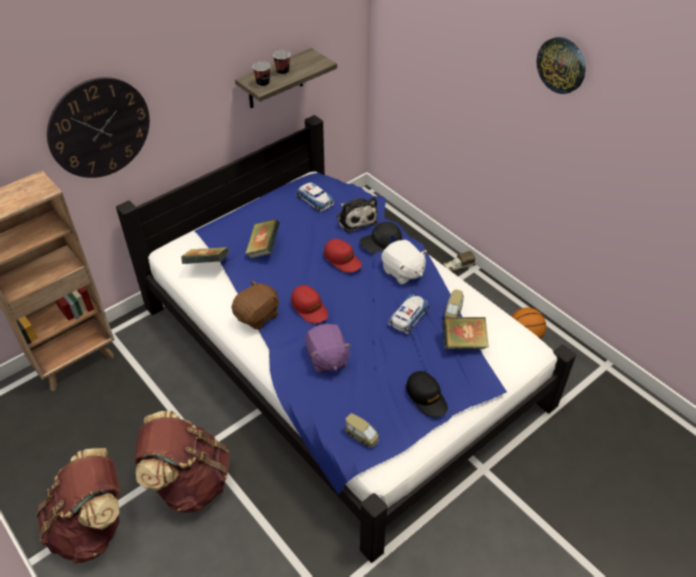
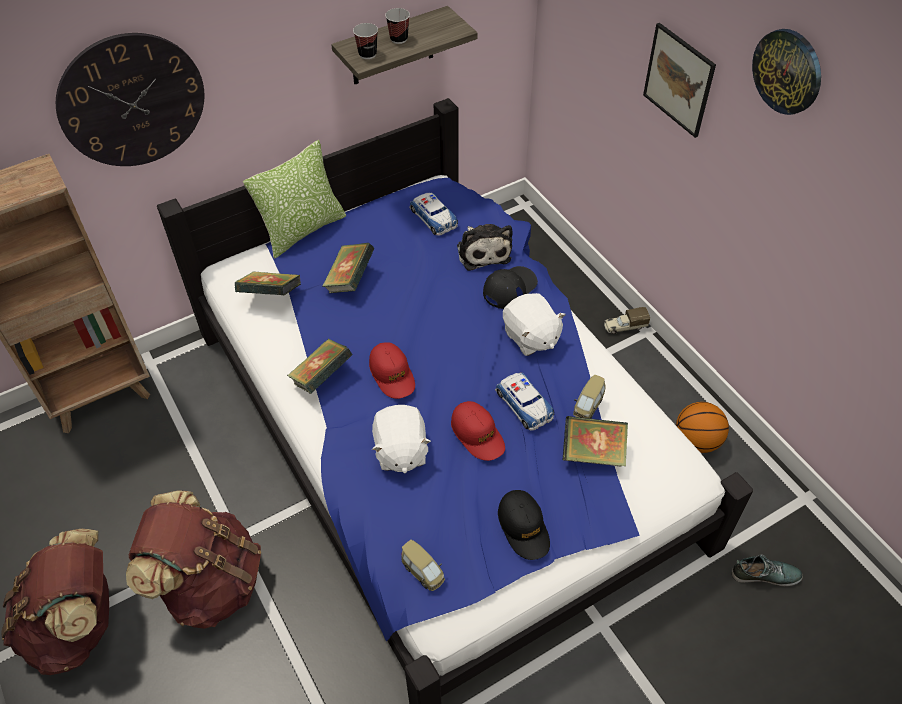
camera: 10 degrees right, 5 degrees up
(220, 218) = (303, 230): none -> pillow
(258, 316) = (322, 377): brown plush toy -> book
(327, 358) = (400, 451): purple plush toy -> white plush toy
(342, 259) = (452, 309): red cap -> red cap (478, 435)
(381, 241) = (510, 288): black cap -> black cap turned 150 degrees clockwise
(408, 316) = (524, 404): toy car -> toy car turned 105 degrees clockwise
(483, 82) = (679, 80): none -> picture
(589, 419) = (765, 574): none -> shoe

